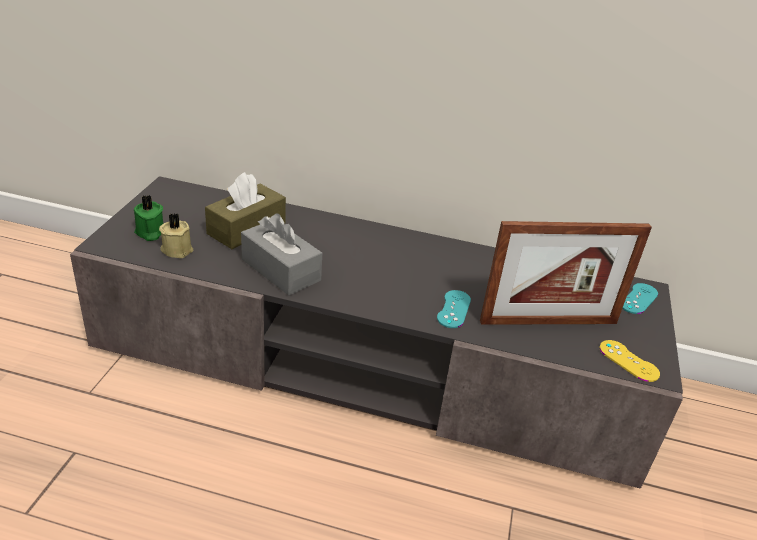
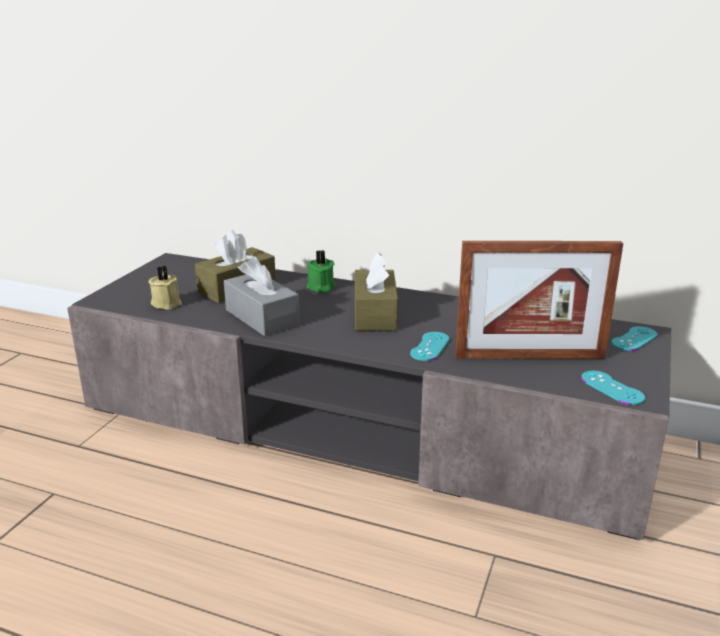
camera: 10 degrees right, 10 degrees down
(150, 232) = (145, 292): green candle -> green candle (321, 287)
(392, 265) = (375, 314): none -> brown tissue box
(628, 361) = (612, 388): yellow game controller -> turquoise game controller

